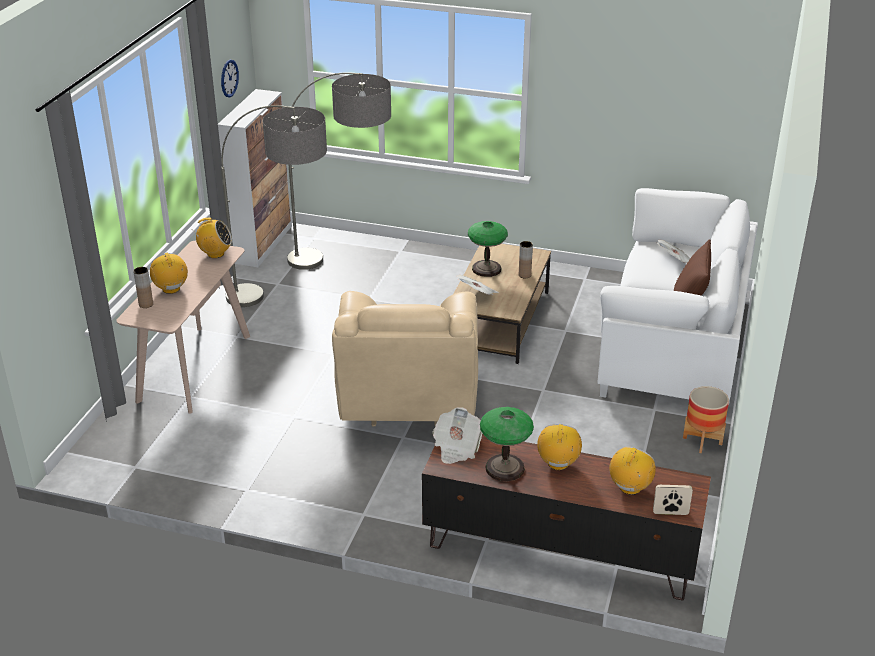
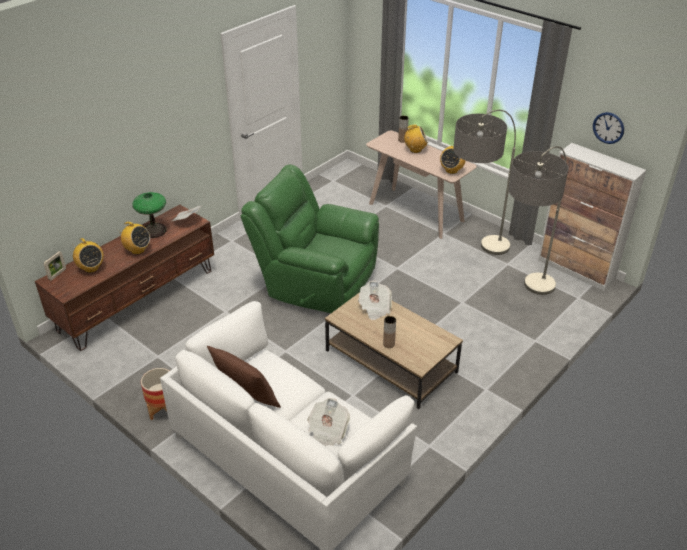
camera: 115 degrees right, 5 degrees up
(407, 406) = (315, 283): beige armchair -> green armchair
(487, 269) = (411, 326): table lamp -> none

